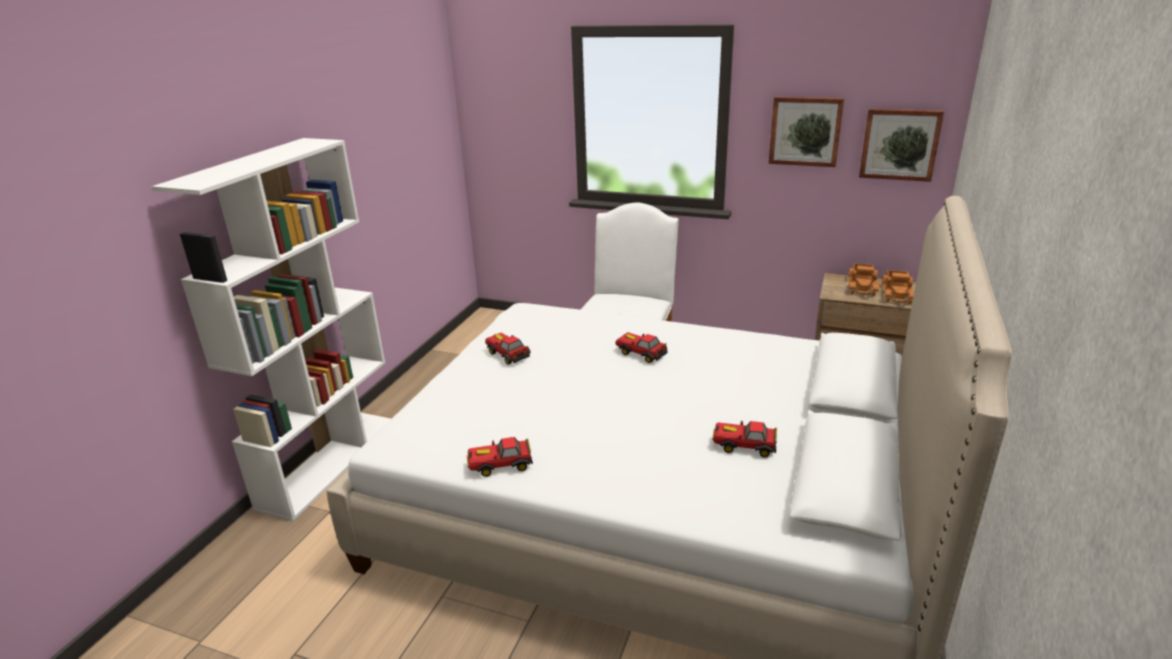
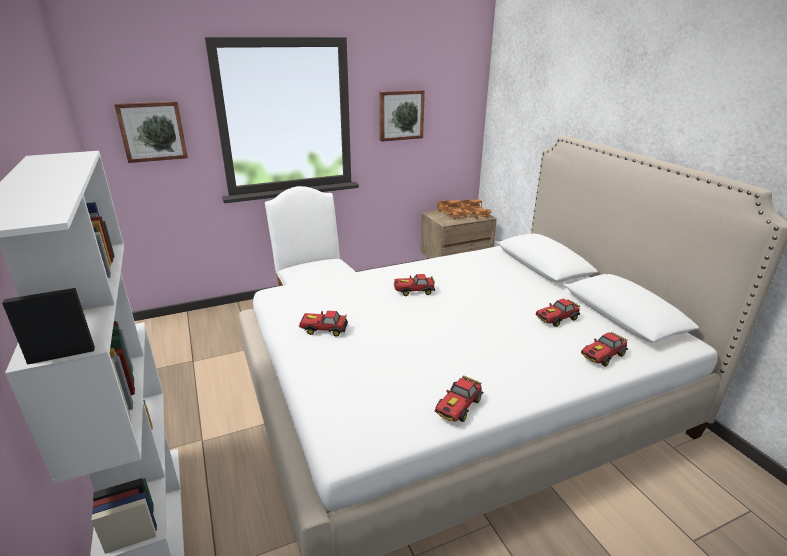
camera: 45 degrees left, 0 degrees up
(719, 504) = (602, 356): none -> toy car
(899, 144) = (455, 118): picture -> picture (152, 131)

